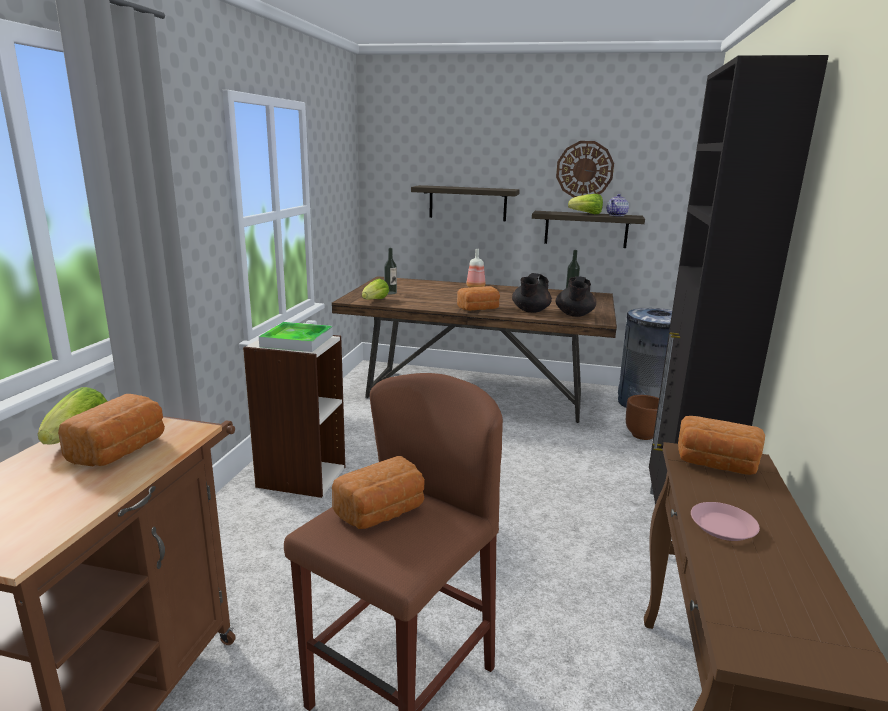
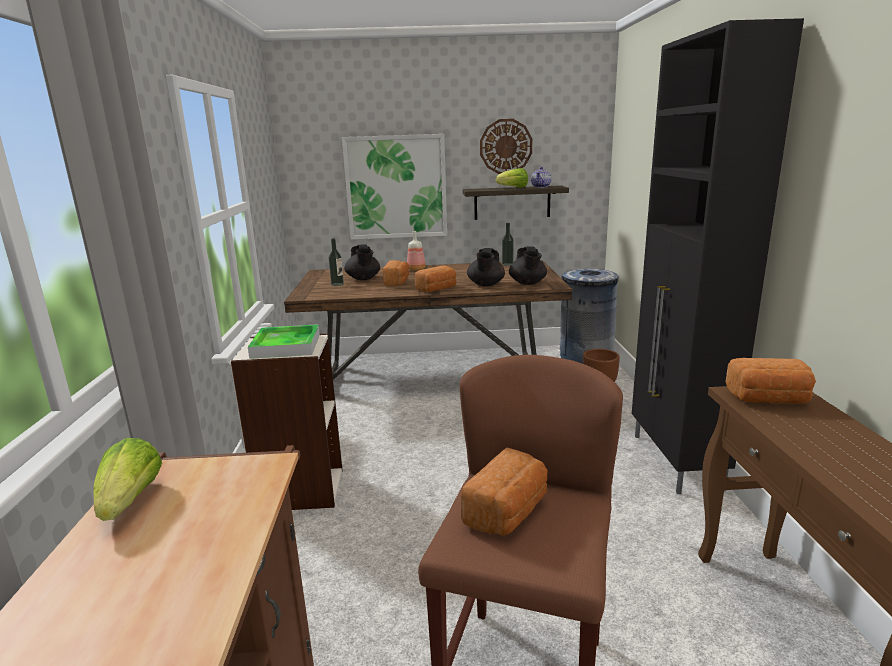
camera: 15 degrees left, 0 degrees up
(121, 450) = (202, 507): bread -> bread (397, 282)
(375, 300) = (328, 294): lettuce -> none
(418, 290) = (363, 279): none -> black teapot
(467, 203) = (396, 187): shelf -> picture
(723, 526) = (826, 455): pink plate -> none

